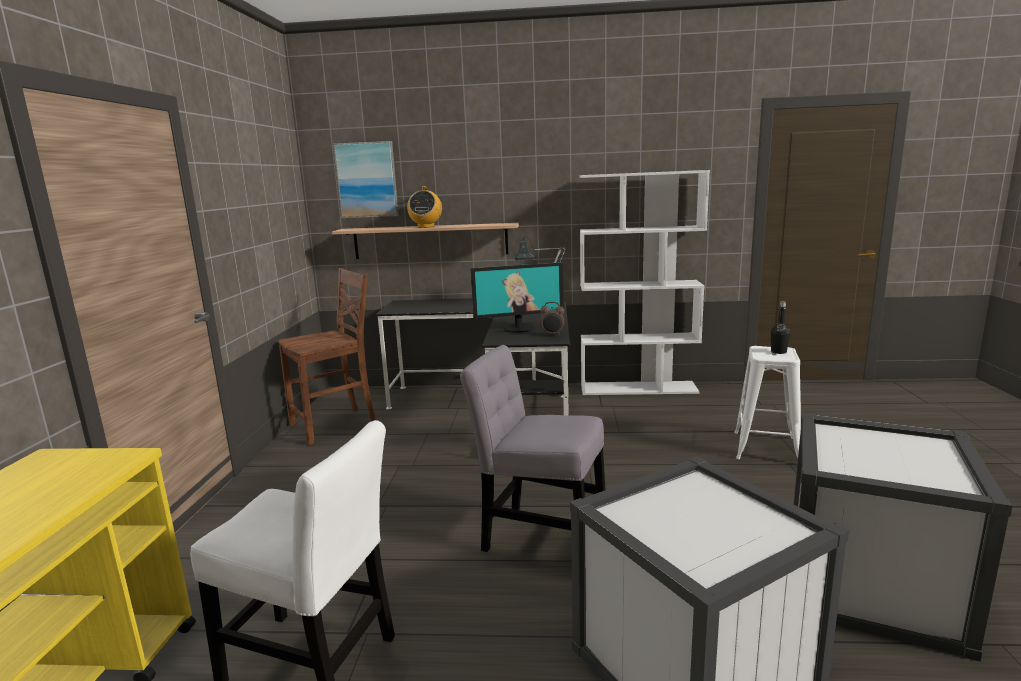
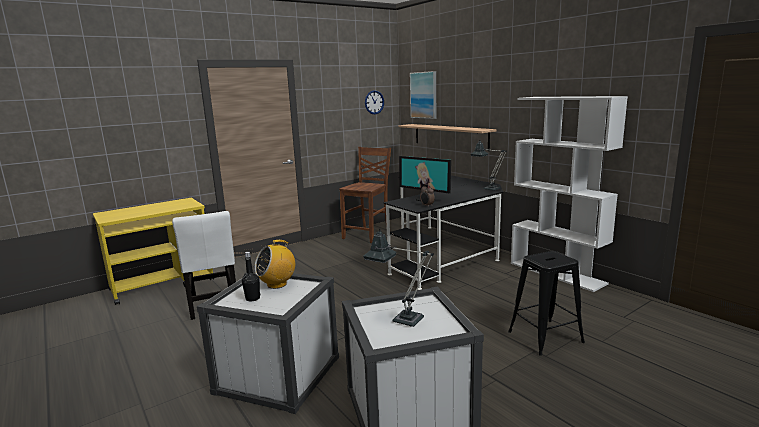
camera: 50 degrees right, 0 degrees up
(282, 193) = (374, 102): none -> wall clock
(336, 425) = (368, 235): brown chair -> brown chair turned 75 degrees counterclockwise
(426, 226) = (441, 127): radio -> radio (277, 284)
(539, 537) = (336, 309): grey chair -> none
(766, 448) = (545, 337): white stool -> black stool
(778, 352) = (556, 259): black bottle -> black bottle (252, 298)
(881, 458) = (401, 318): none -> table lamp

